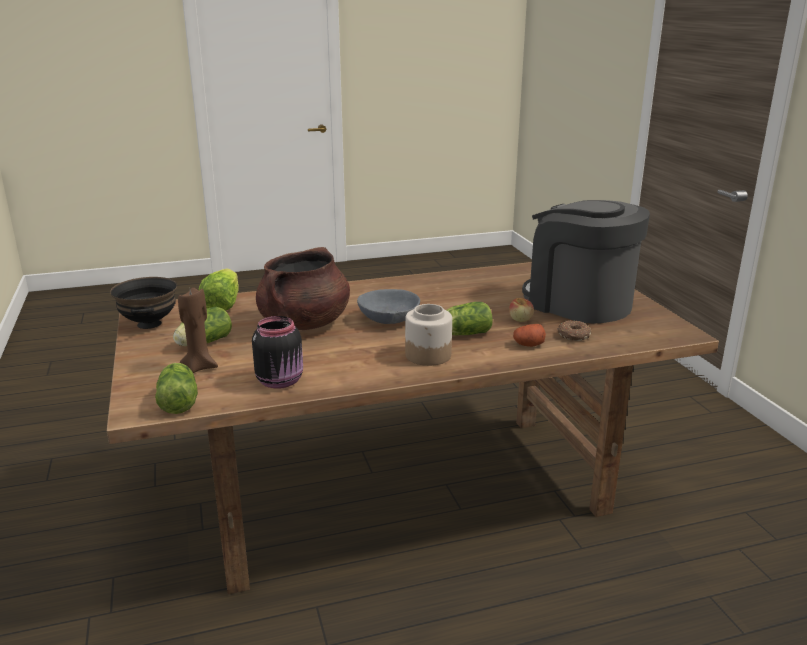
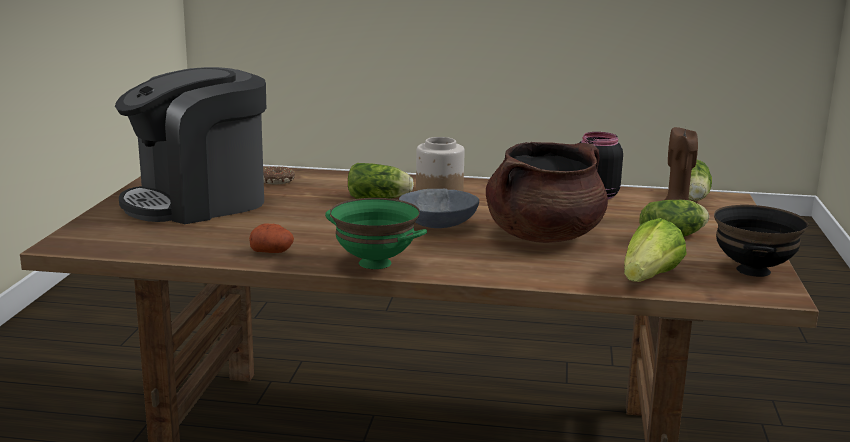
camera: 155 degrees left, 5 degrees down
(394, 284) = (375, 263): none -> green bowl
(520, 320) = (297, 199): apple -> none
(528, 345) = (333, 182): potato -> potato (273, 252)
(578, 303) = (198, 202): coffee machine -> coffee machine turned 75 degrees clockwise

